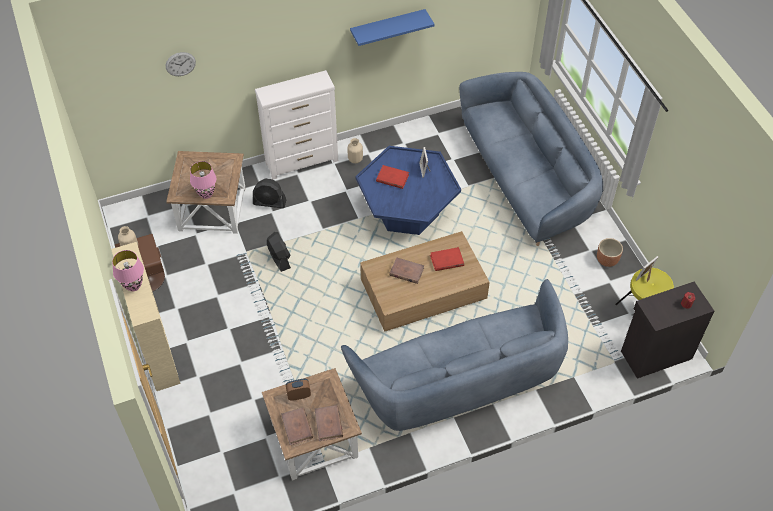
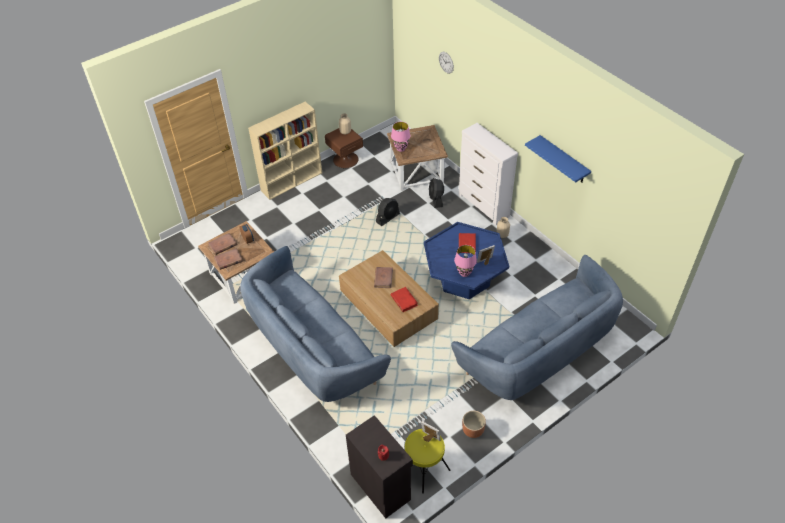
camera: 75 degrees right, 5 degrees down
(133, 286) = (278, 119): pink table lamp -> pink table lamp (464, 273)

